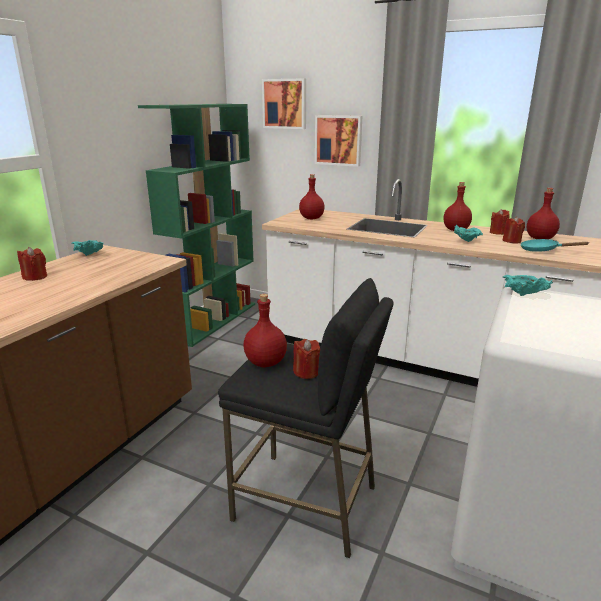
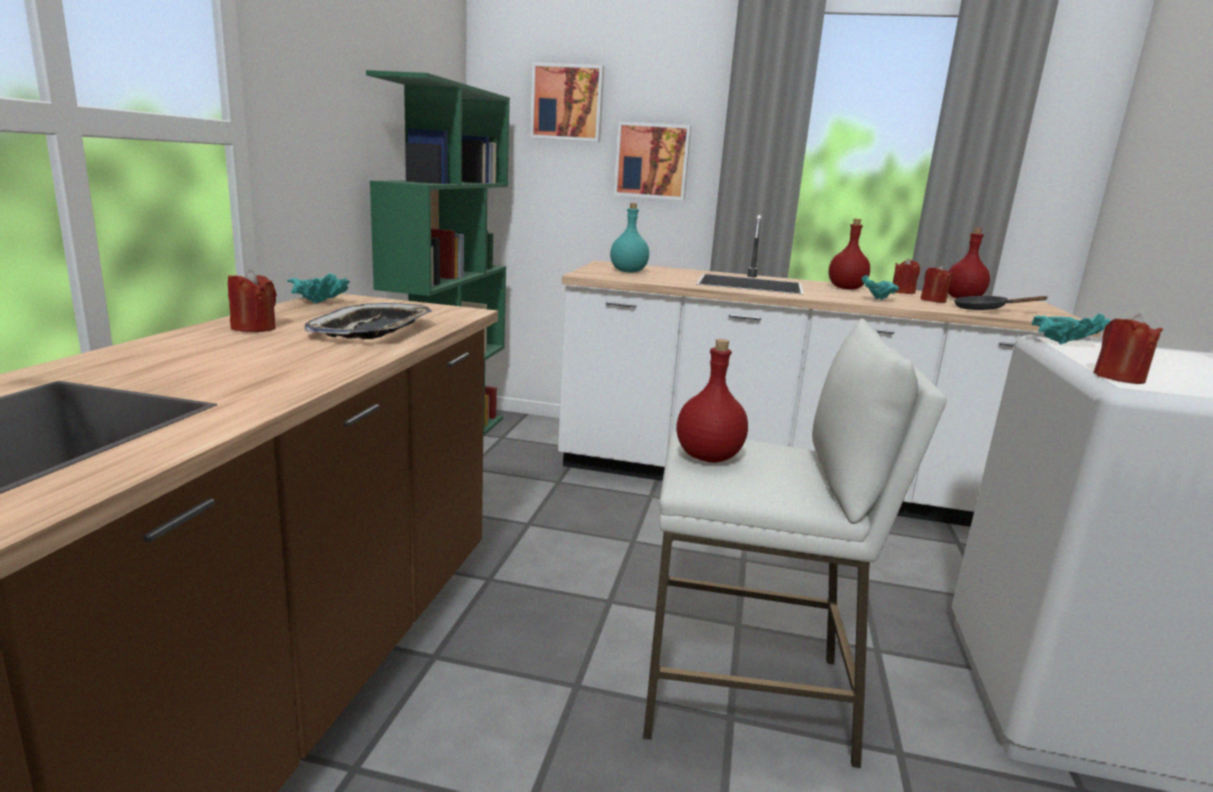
camera: 15 degrees left, 5 degrees down
(95, 278) = (373, 330): none -> tray
(306, 372) = (783, 467): red candle -> red candle (1119, 378)
(306, 502) = (747, 695): black stool -> white stool
(312, 218) = (629, 271): red bottle -> turquoise bottle
(542, 250) = (985, 310): turquoise frying pan -> black frying pan

